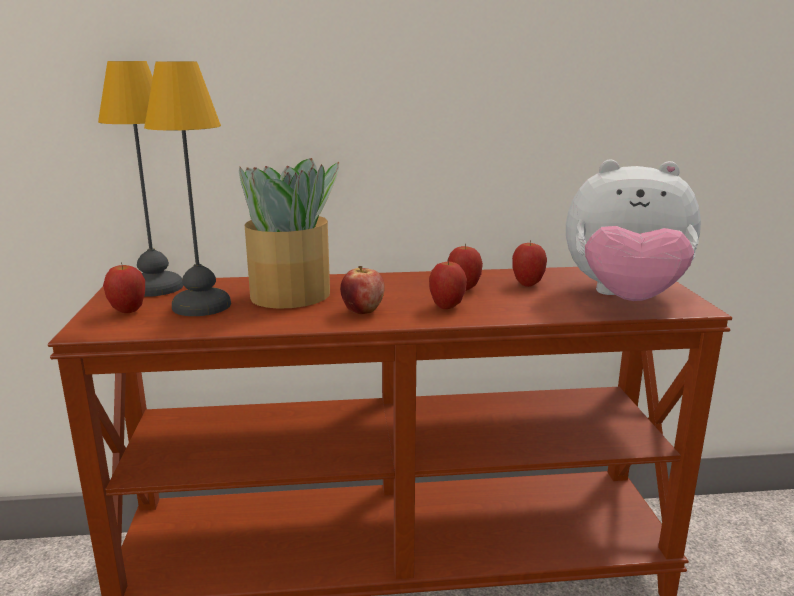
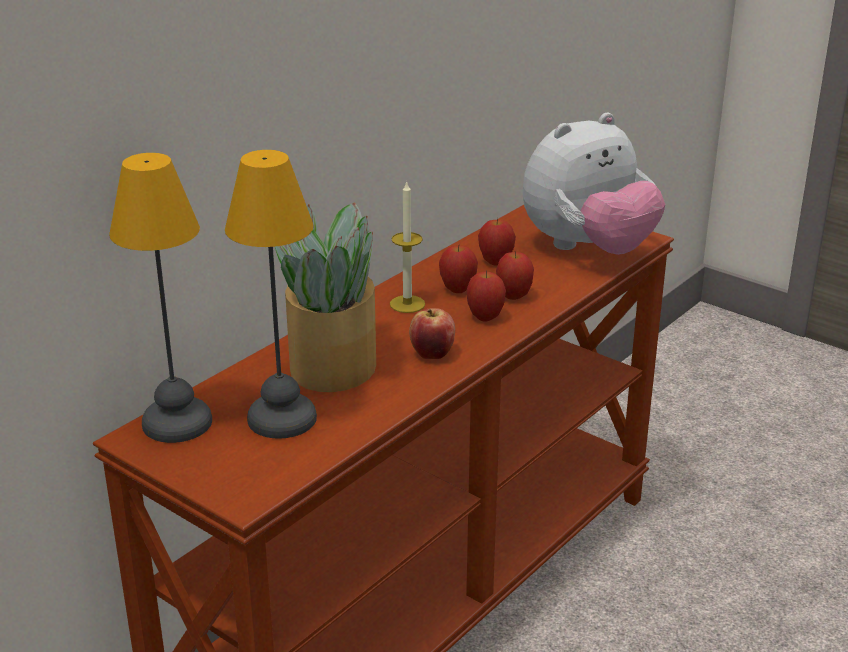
camera: 45 degrees left, 10 degrees up
(128, 311) = (229, 460): apple -> apple (513, 297)
(411, 284) = (407, 304): none -> candle

